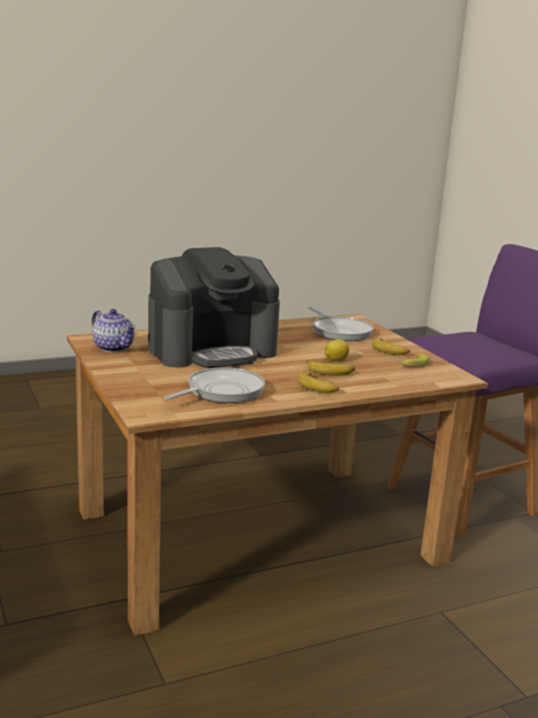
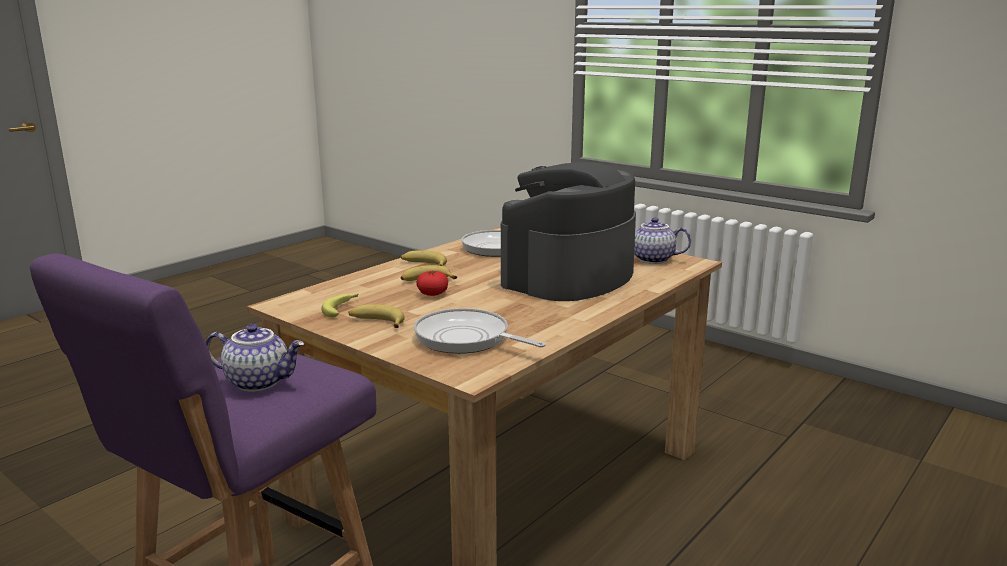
camera: 155 degrees right, 0 degrees up
(335, 360) = (432, 294): lemon -> tomato
(469, 341) = (259, 381): none -> teapot

